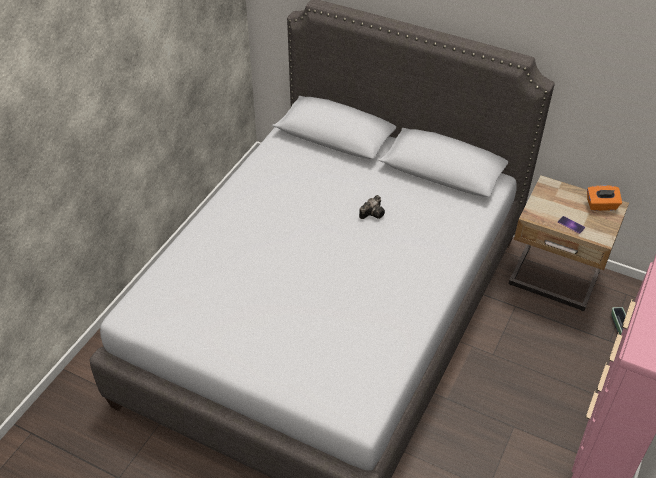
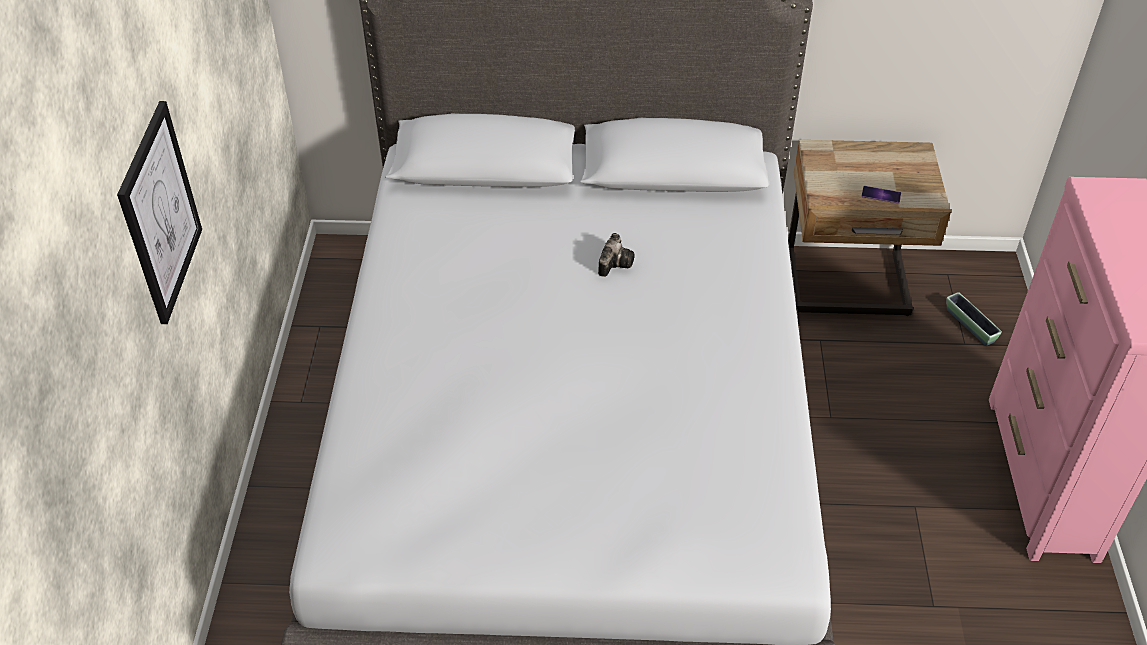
camera: 25 degrees left, 0 degrees up
(104, 106) = (159, 213): none -> picture
(601, 206) = (902, 157): orange tissue box -> none

